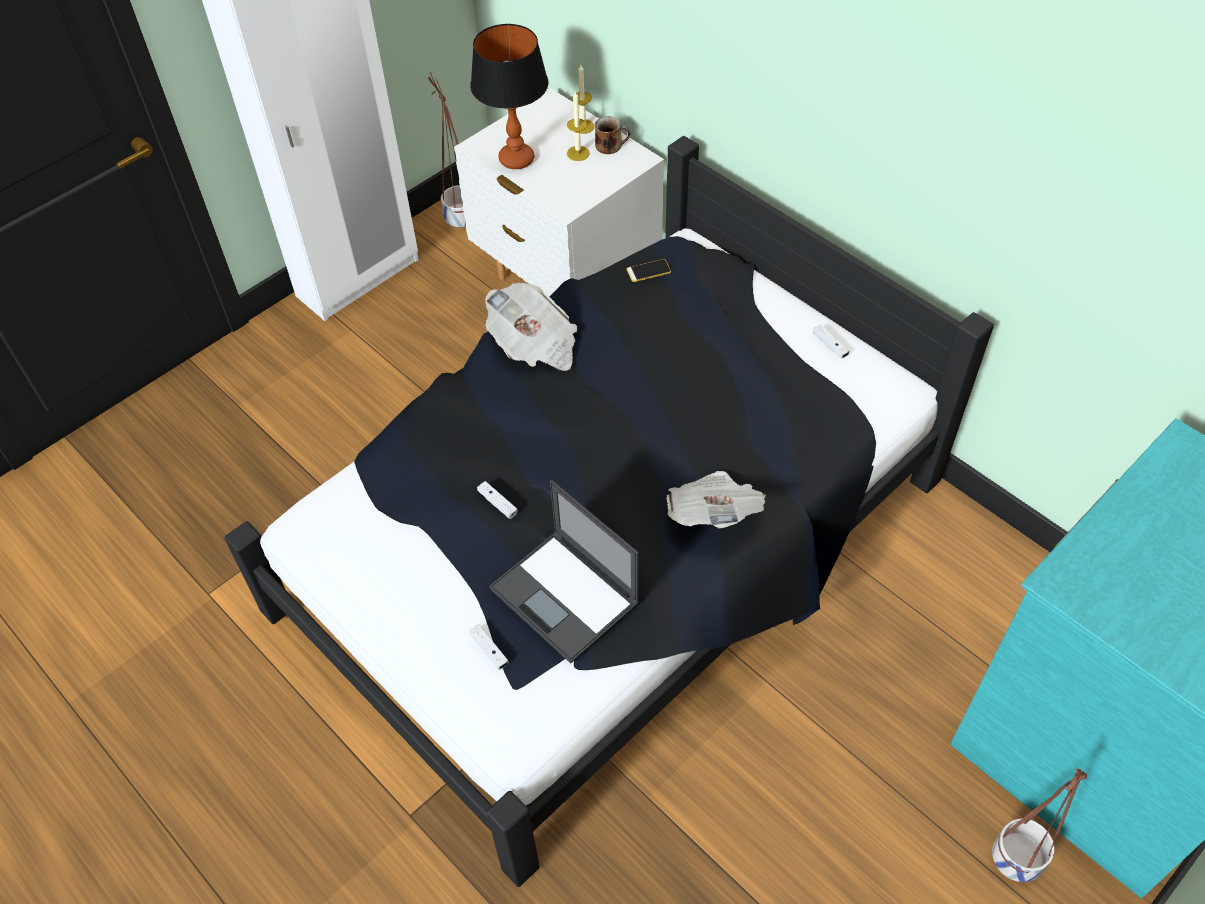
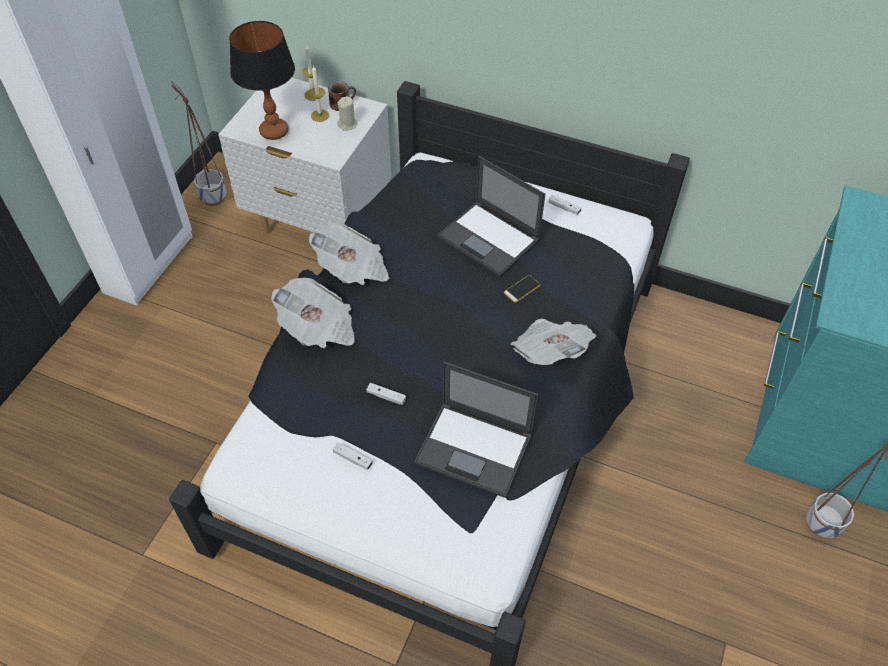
camera: 25 degrees left, 0 degrees up
(462, 402) = (318, 328): none -> newspaper
(489, 650) = (436, 510): white game controller -> white game controller (353, 459)
(604, 172) = (347, 124): none -> beige candle
(648, 271) = (409, 190): phone -> phone (522, 289)
(713, 357) = (490, 239): none -> laptop

